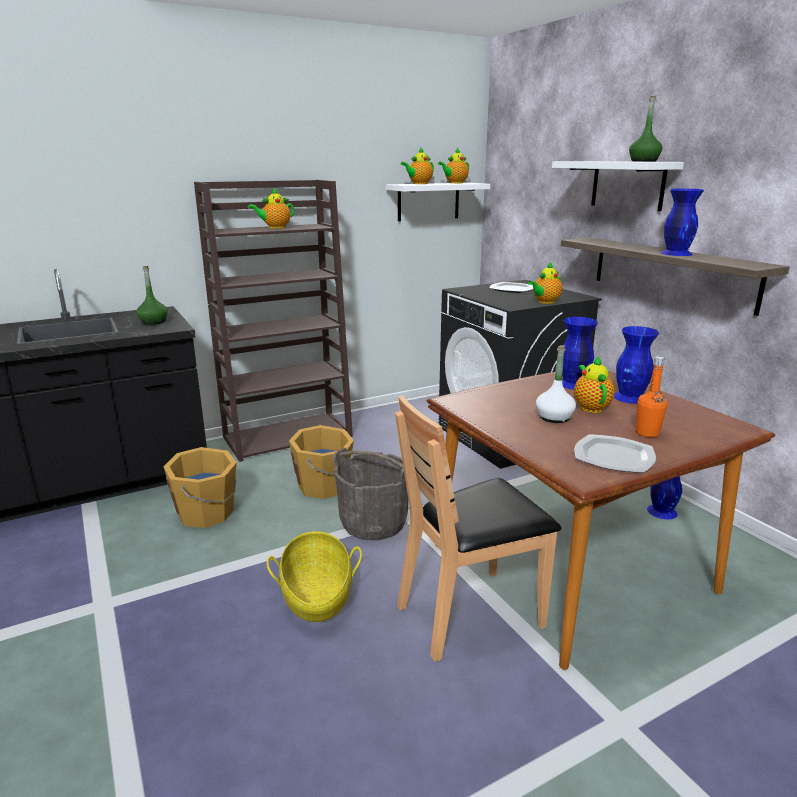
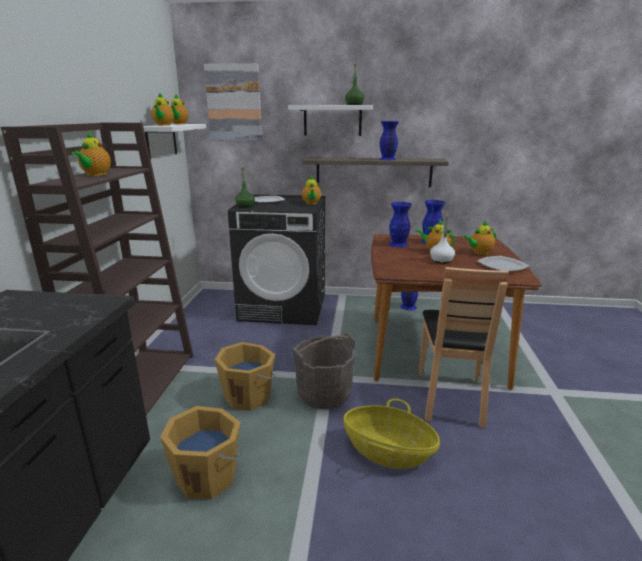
camera: 55 degrees left, 0 degrees up
(153, 322) = (54, 307): green bottle -> green bottle (245, 206)
(528, 158) = (234, 103): none -> picture
(647, 433) = (479, 252): orange bottle -> teapot

